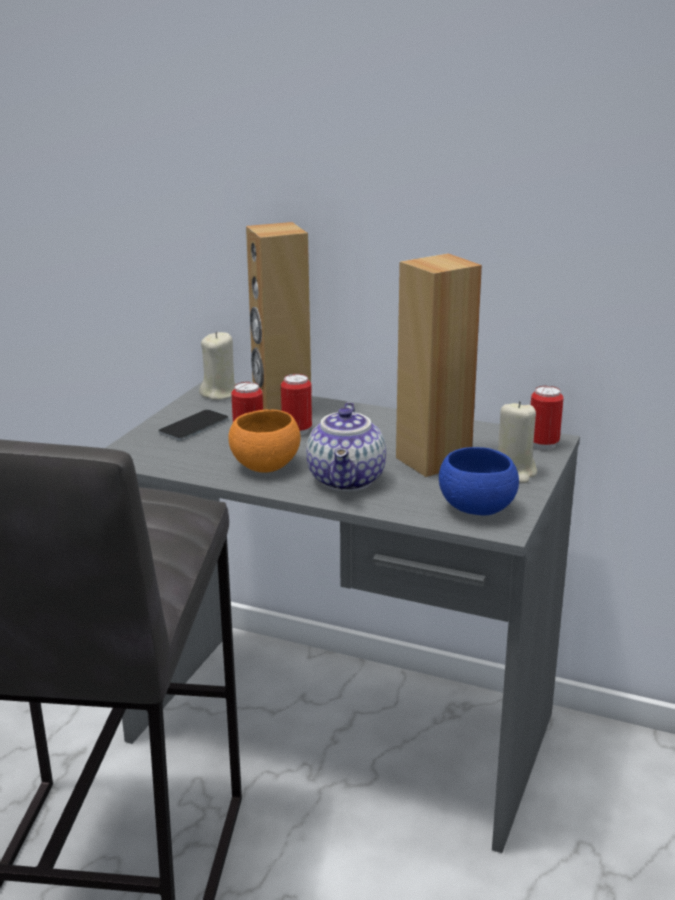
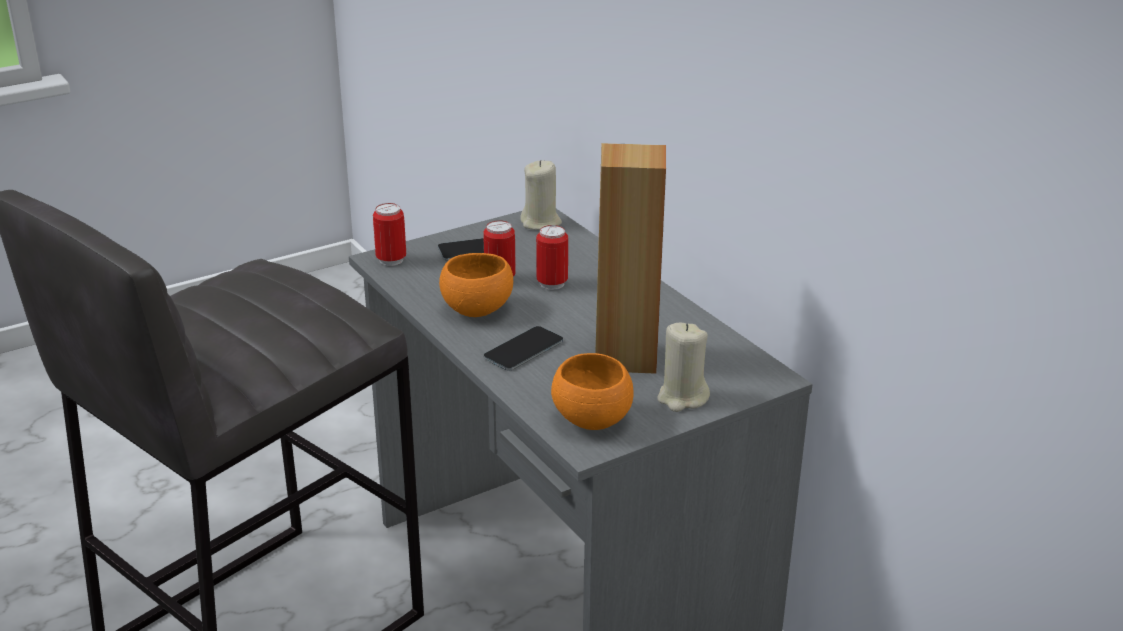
camera: 35 degrees right, 5 degrees up
(281, 408) = (571, 256): brown speaker -> none
(348, 480) = (523, 349): teapot -> phone
(477, 509) = (591, 420): blue bowl -> orange bowl
(543, 444) = (757, 379): can -> can (391, 260)

